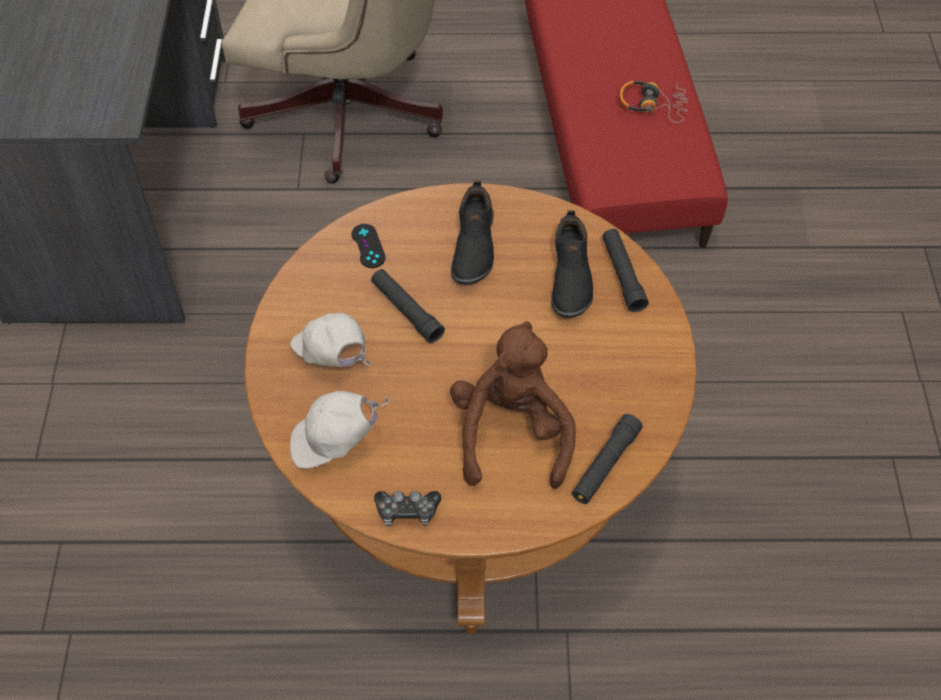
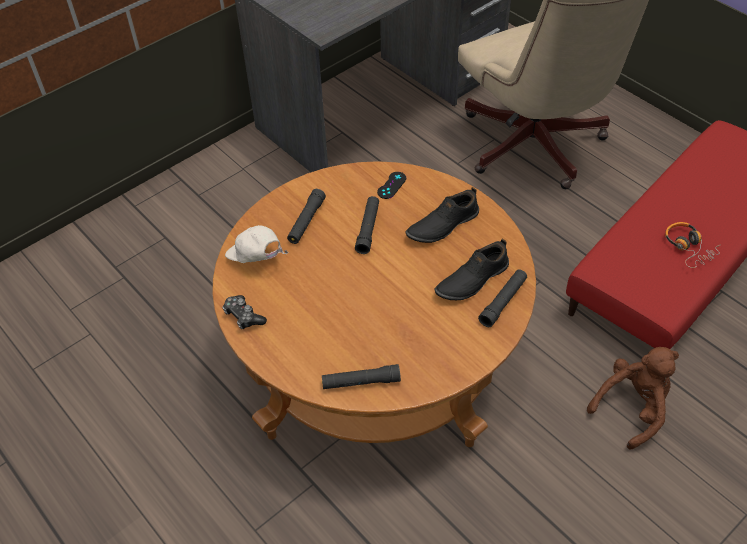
camera: 50 degrees right, 5 degrees down
(332, 357) = (306, 221): white cap -> black flashlight
(511, 432) = (337, 325): brown plush toy -> brown plush toy (632, 408)

